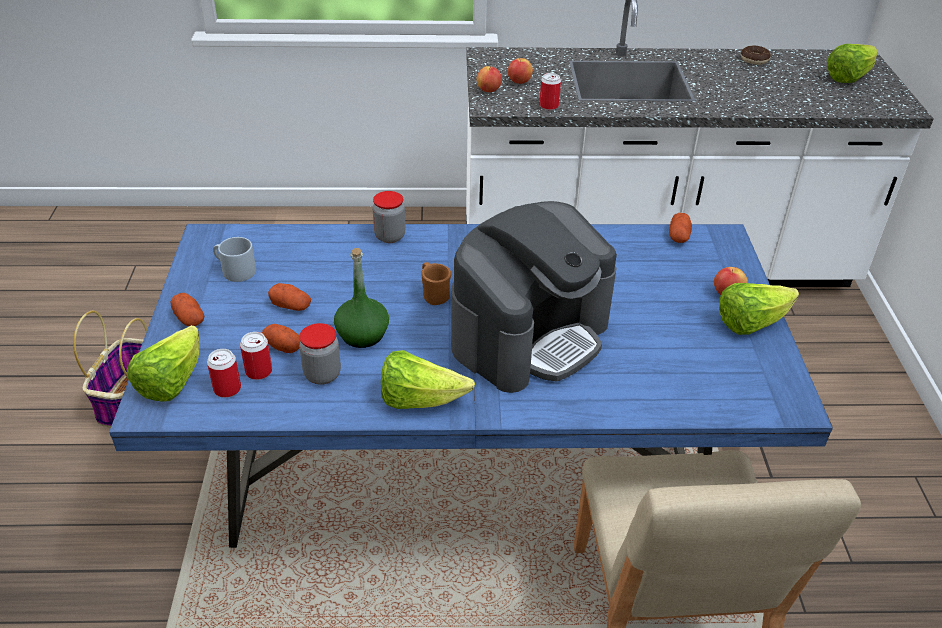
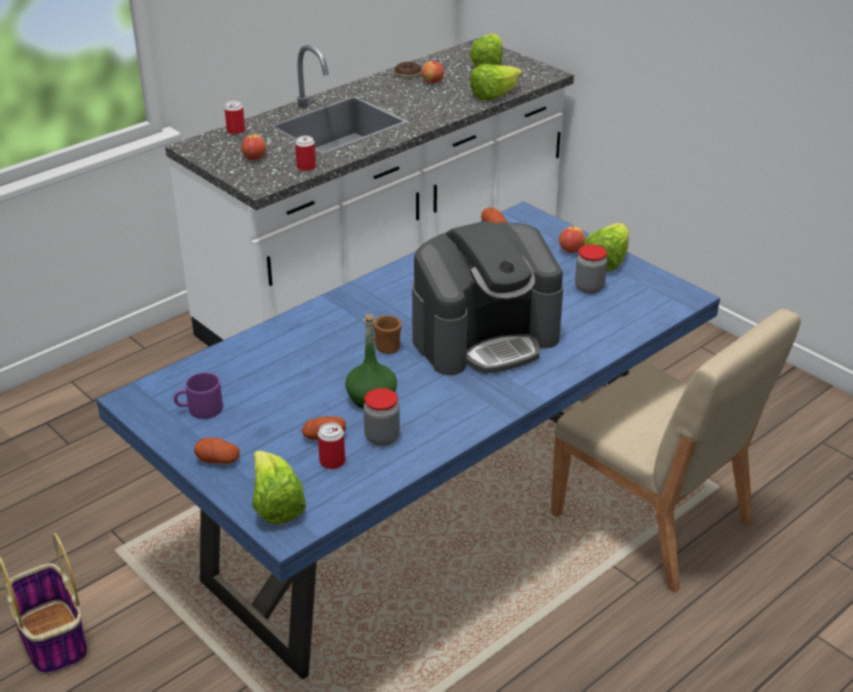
camera: 40 degrees left, 5 degrees down
(227, 389) = (326, 485): can -> can (236, 131)
(234, 270) = (199, 410): grey mug -> purple mug
(291, 306) = (287, 409): potato -> none
(390, 236) = (289, 324): jar -> jar (589, 288)
(419, 400) = (471, 415): lettuce -> lettuce (493, 96)
(488, 90) = (239, 174): apple -> apple (432, 82)
(530, 335) = (485, 338): coffee machine -> coffee machine turned 60 degrees clockwise

